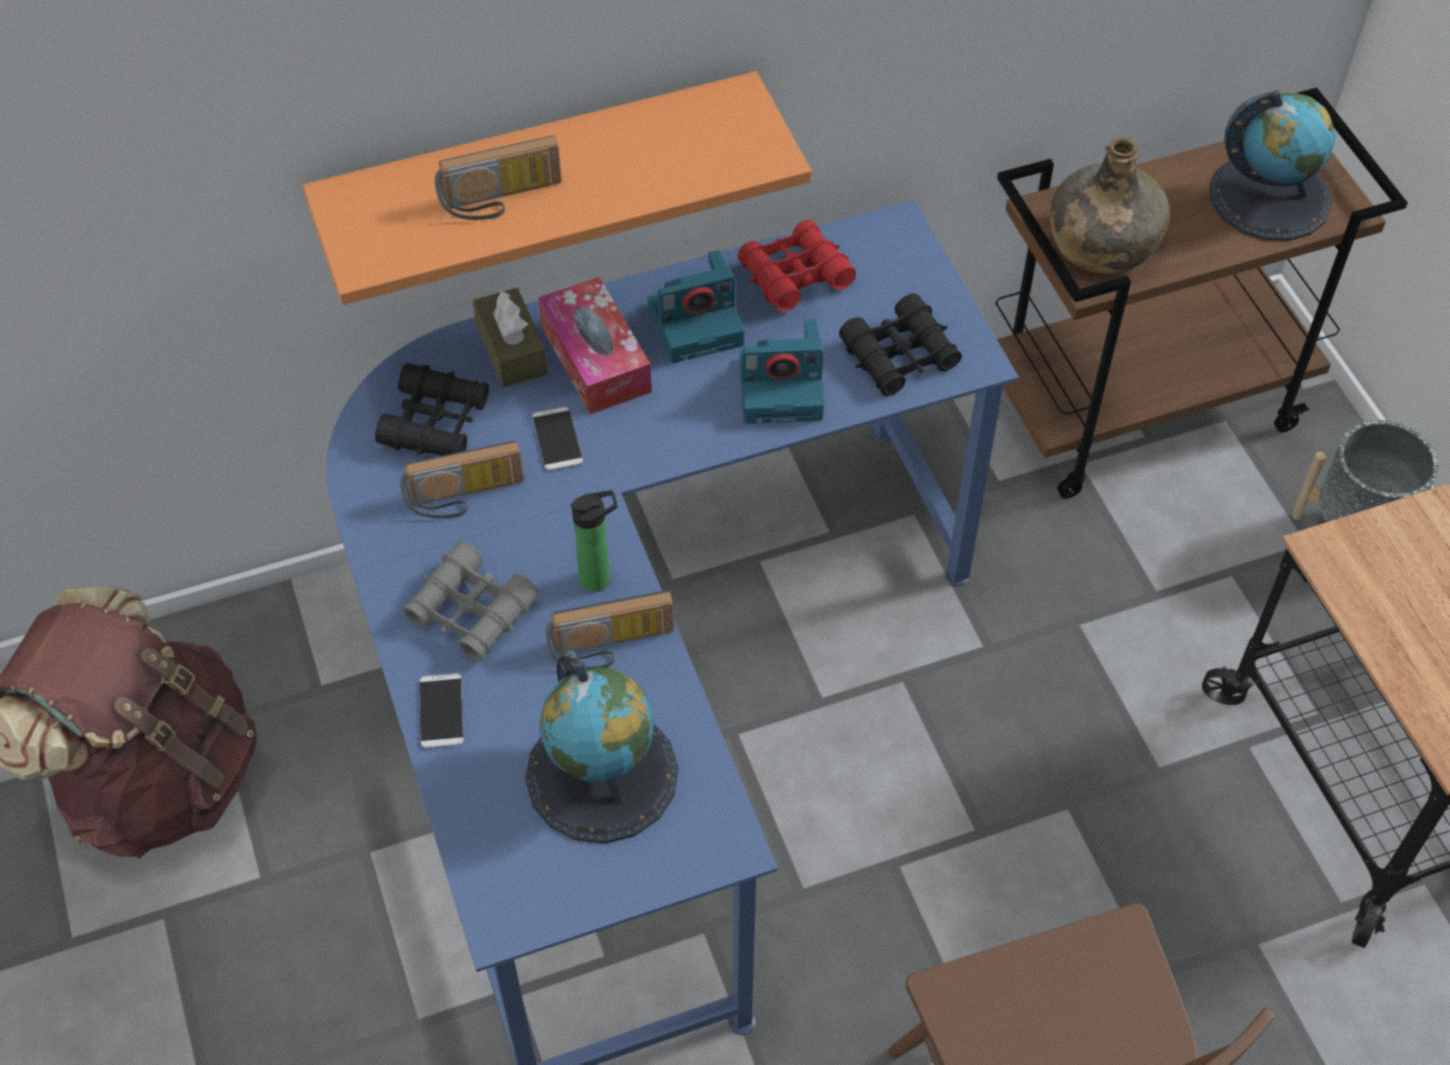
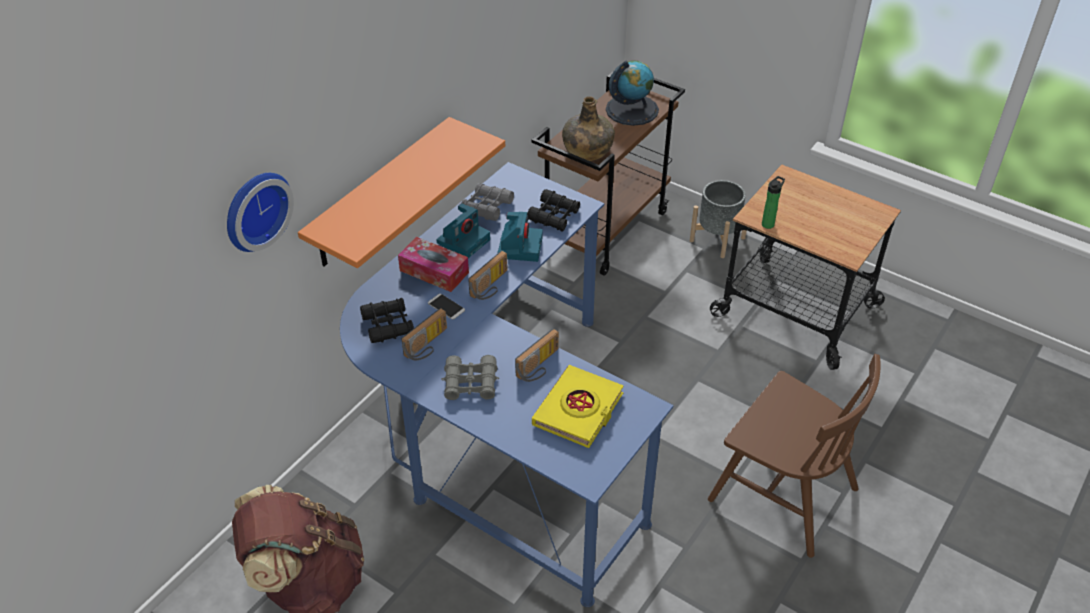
camera: 35 degrees left, 10 degrees down
(188, 116) = (254, 209): none -> wall clock
(441, 711) = (493, 424): phone -> none
(502, 200) = (391, 201): radio -> radio (491, 286)
(511, 350) = (395, 284): brown tissue box -> none
(600, 578) = (511, 346): bottle -> bottle (769, 223)
(602, 774) = (578, 410): globe -> yellow book
(783, 387) = (519, 247): camera -> camera turned 45 degrees counterclockwise
(795, 275) = (487, 207): red binoculars -> grey binoculars

